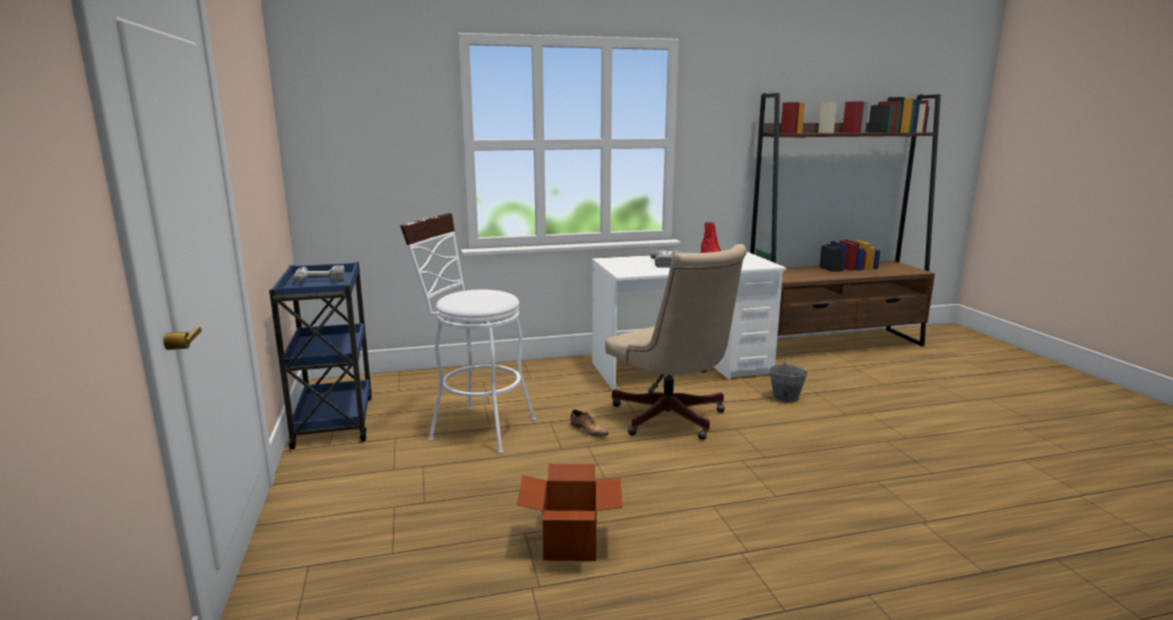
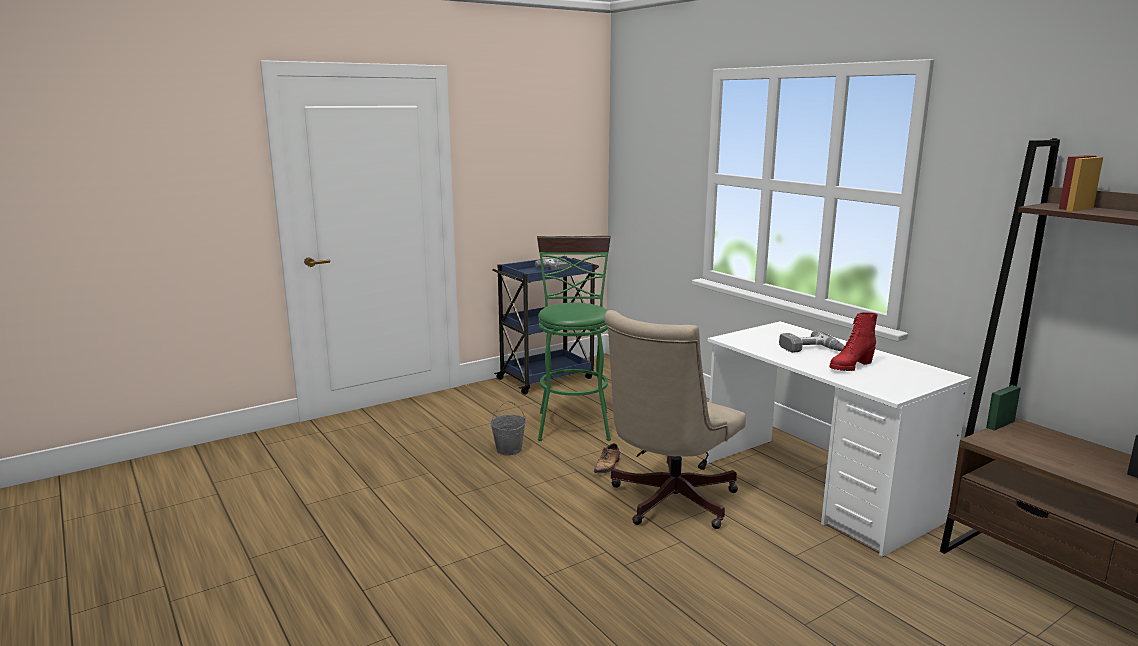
camera: 70 degrees right, 0 degrees up
(475, 428) = (573, 422): white stool -> green stool
(570, 543) = (423, 490): cardboard box -> none
(785, 397) = (810, 570): grey bucket -> grey bucket (509, 449)

